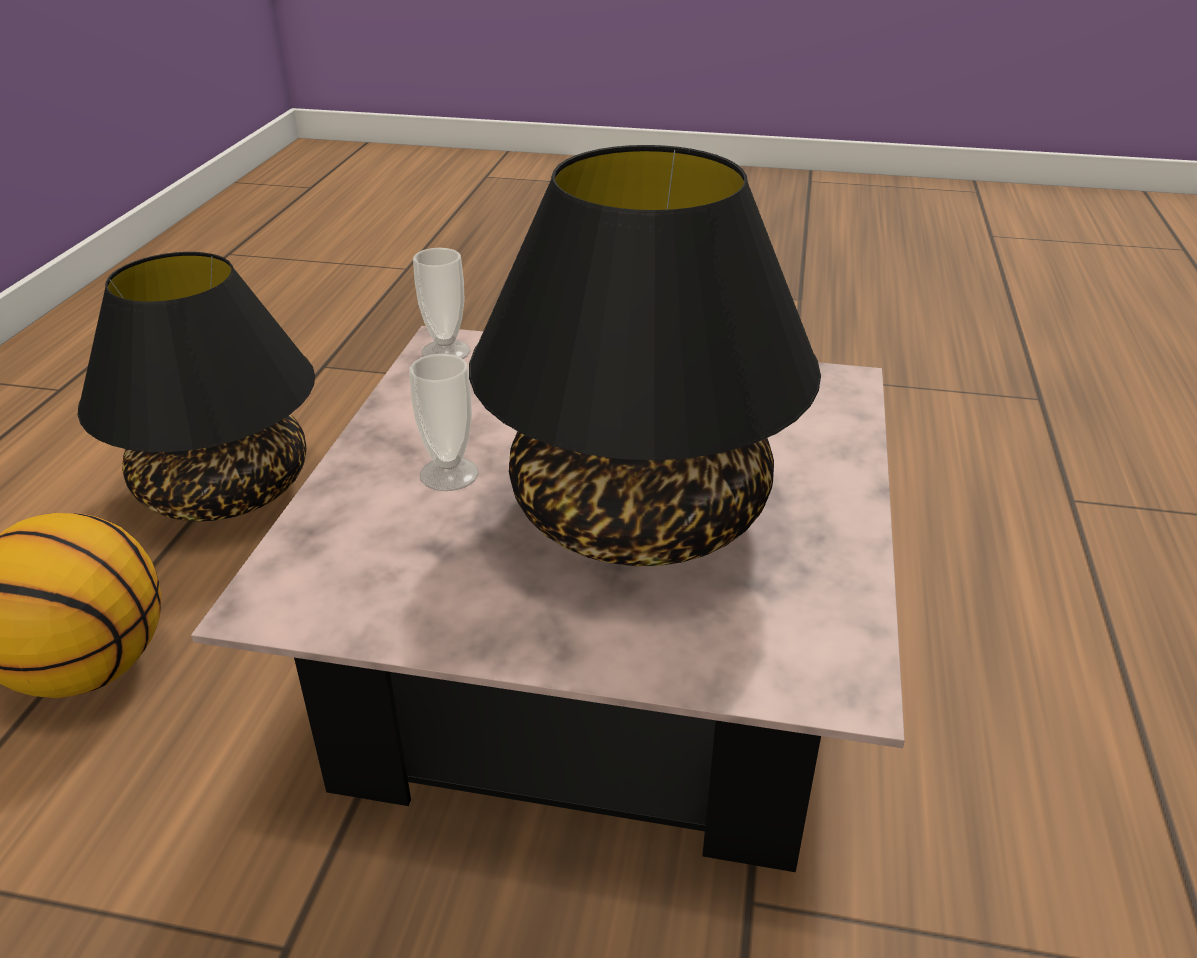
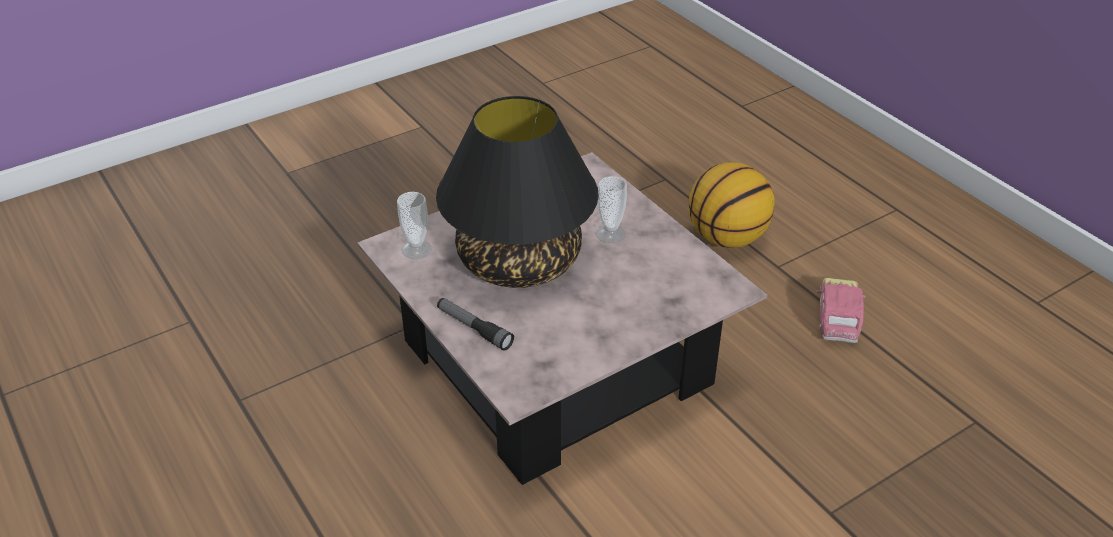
camera: 135 degrees right, 5 degrees up
(227, 489) = (837, 319): black table lamp -> toy car
(446, 351) = (723, 285): cup -> cup (416, 249)
(822, 466) = (474, 329): none -> flashlight

